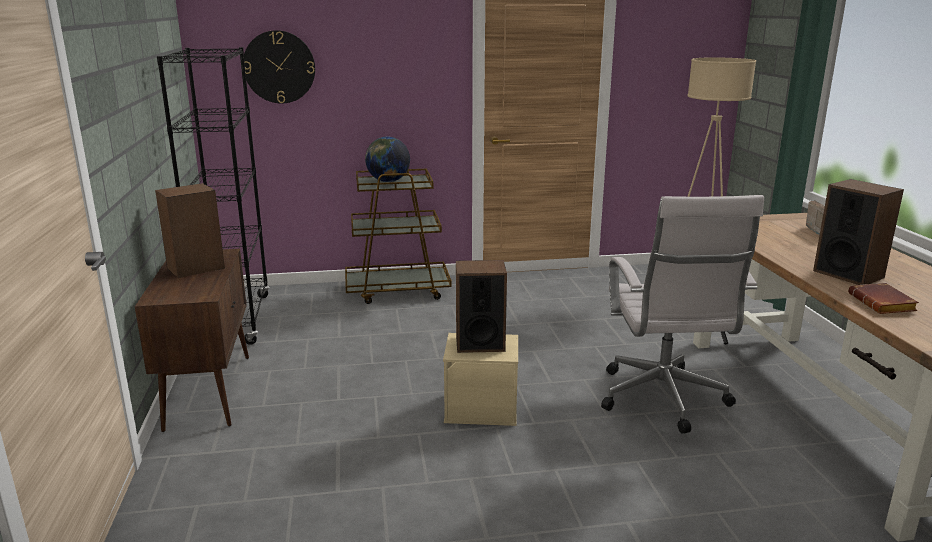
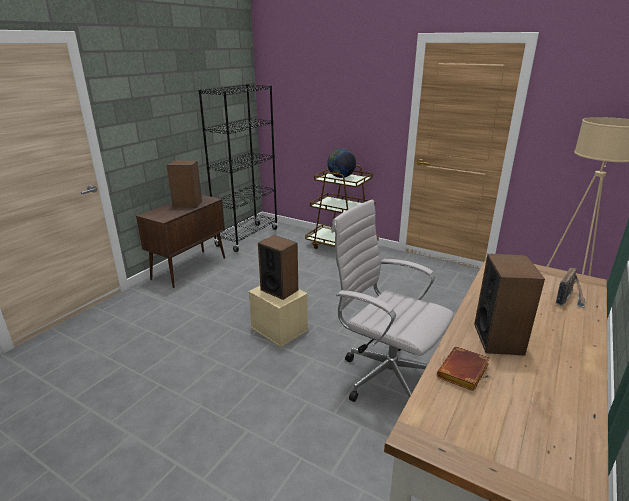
camera: 40 degrees right, 5 degrees up
(279, 67) = (298, 98): wall clock -> none
(663, 401) = (384, 376): white office chair -> white office chair turned 90 degrees clockwise

